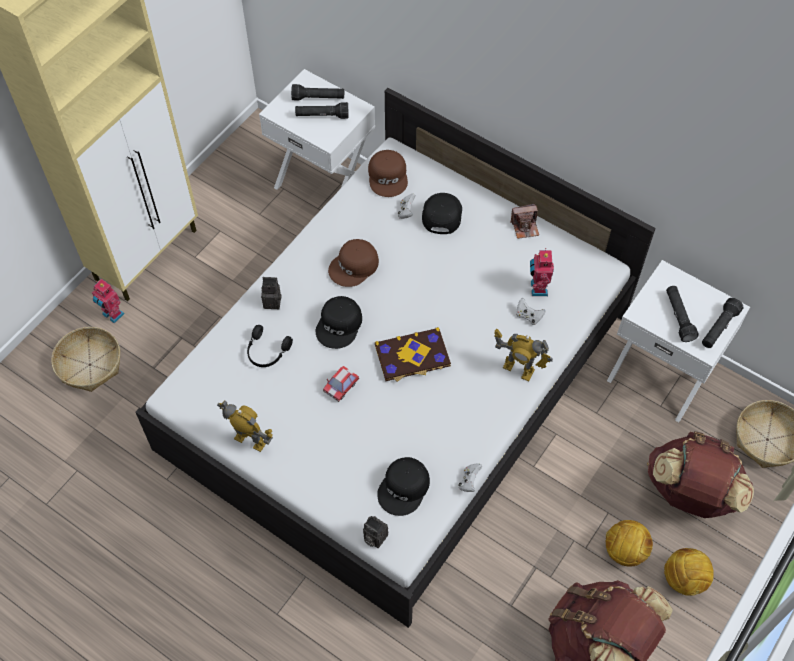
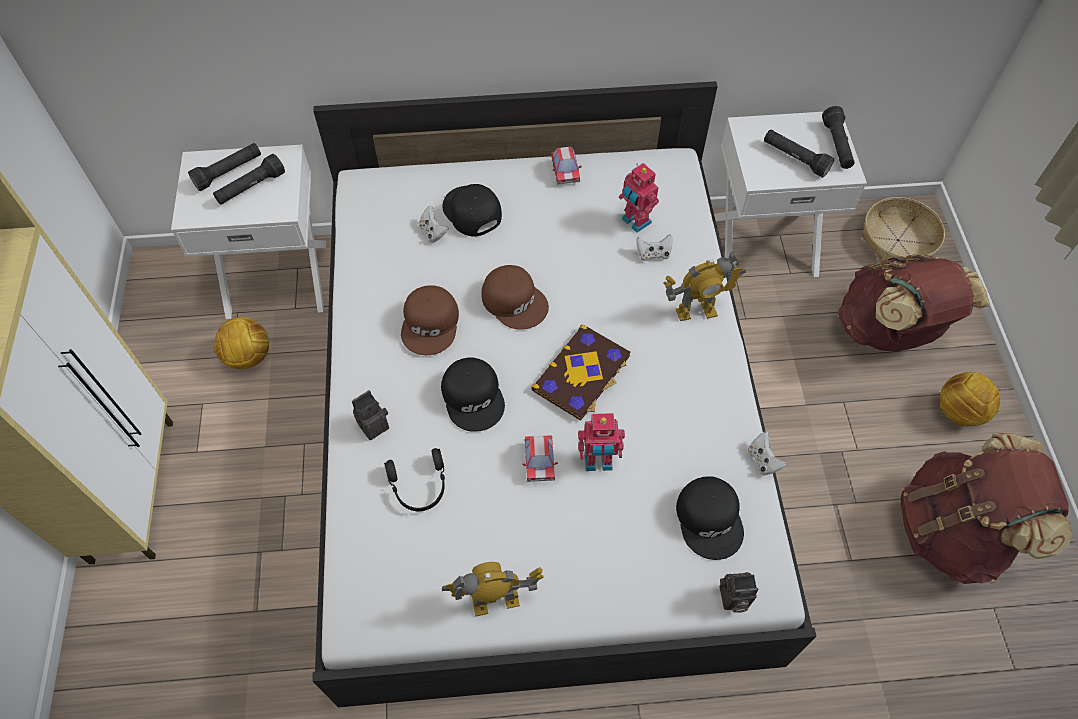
camera: 40 degrees left, 0 degrees up
(90, 365) = (171, 668): basket -> none
(112, 315) = (149, 588): toy robot -> toy robot (598, 462)
(388, 176) = (380, 209): brown cap -> brown cap (515, 301)
(525, 227) = (565, 172): camera -> toy car
(624, 551) = (890, 426): football -> football (248, 357)

